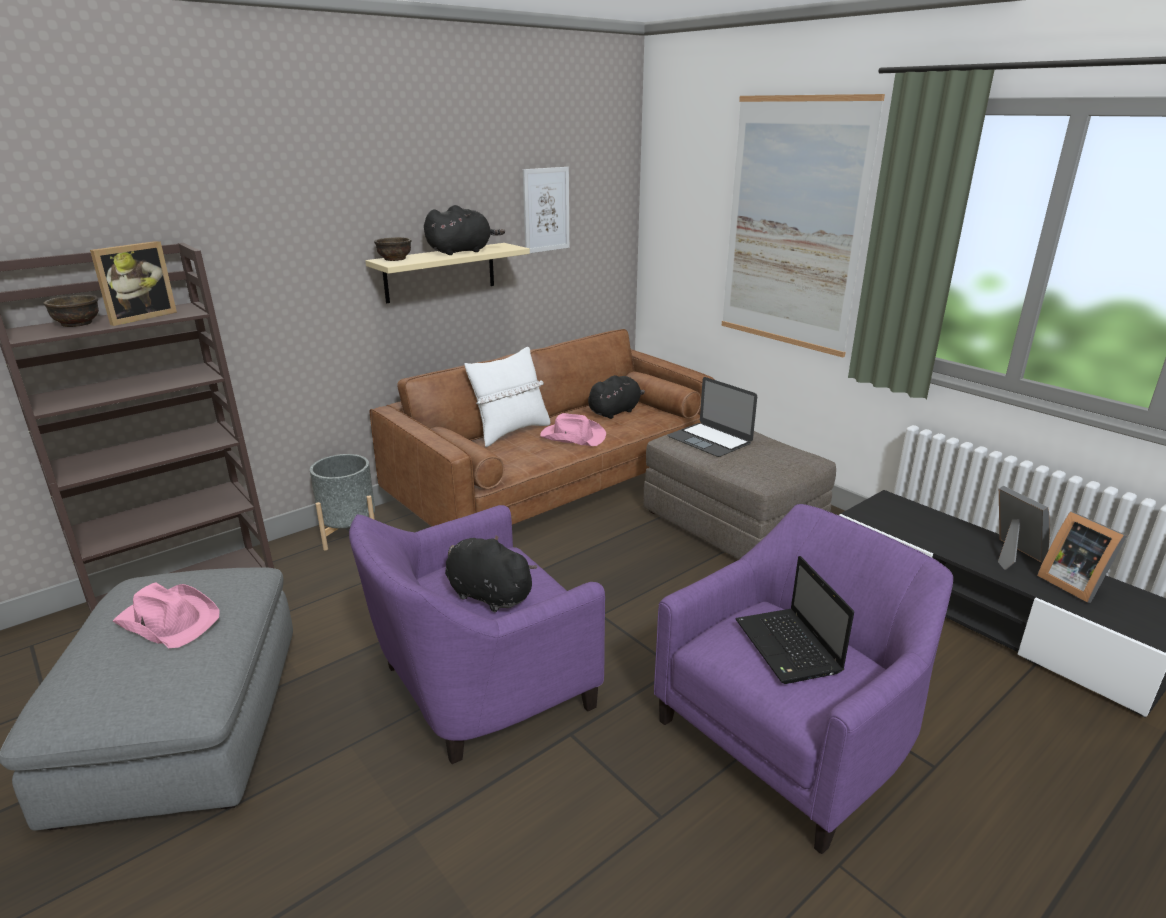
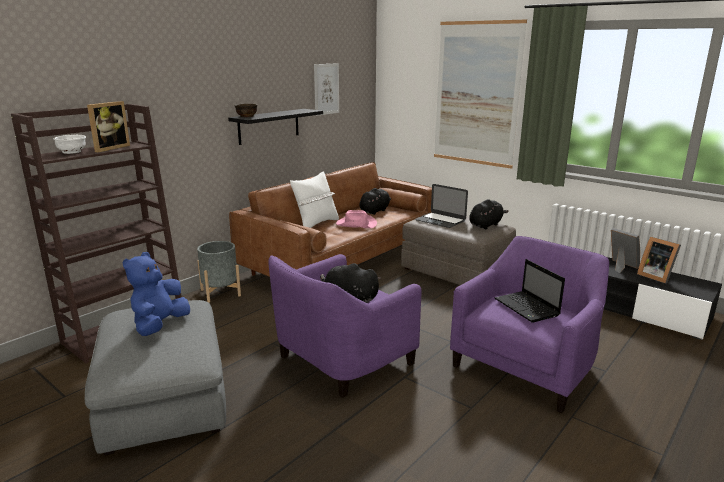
camera: 10 degrees left, 5 degrees down
(77, 323) = (71, 152): brown bowl -> white bowl
(168, 620) = (160, 325): pink hat -> blue plush toy
(440, 272) = (269, 126): beige shelf -> black shelf
(462, 251) = (284, 112): black plush toy -> black plush toy (486, 225)

